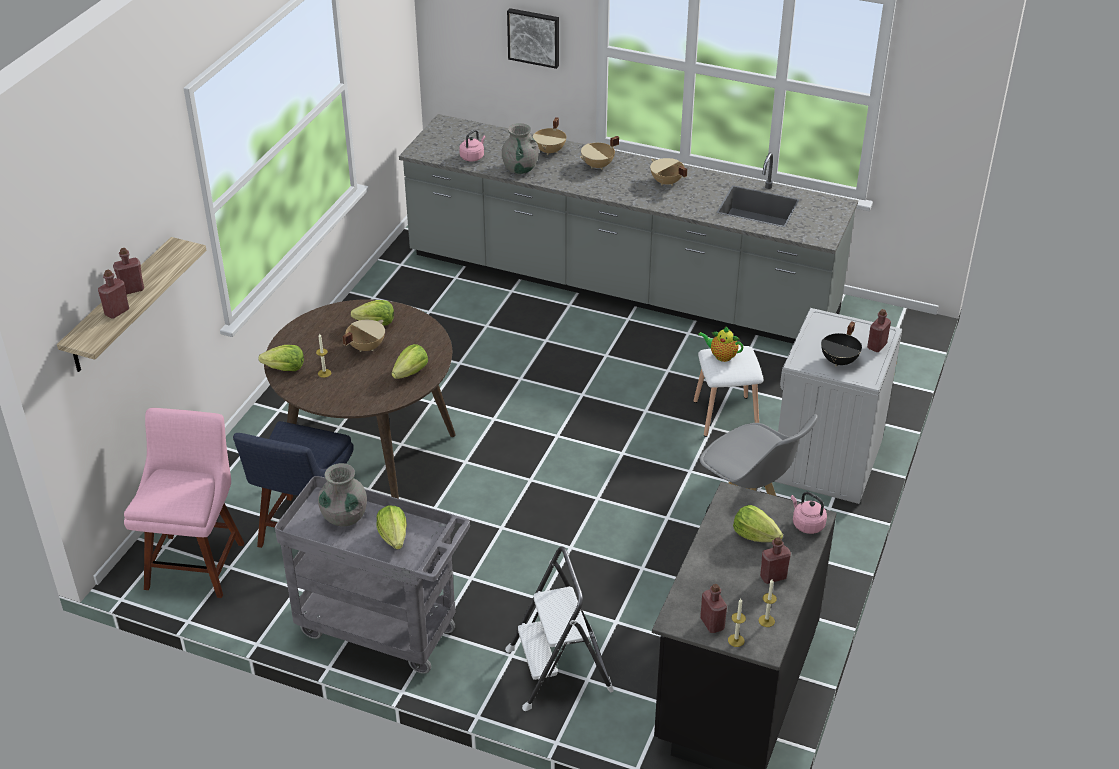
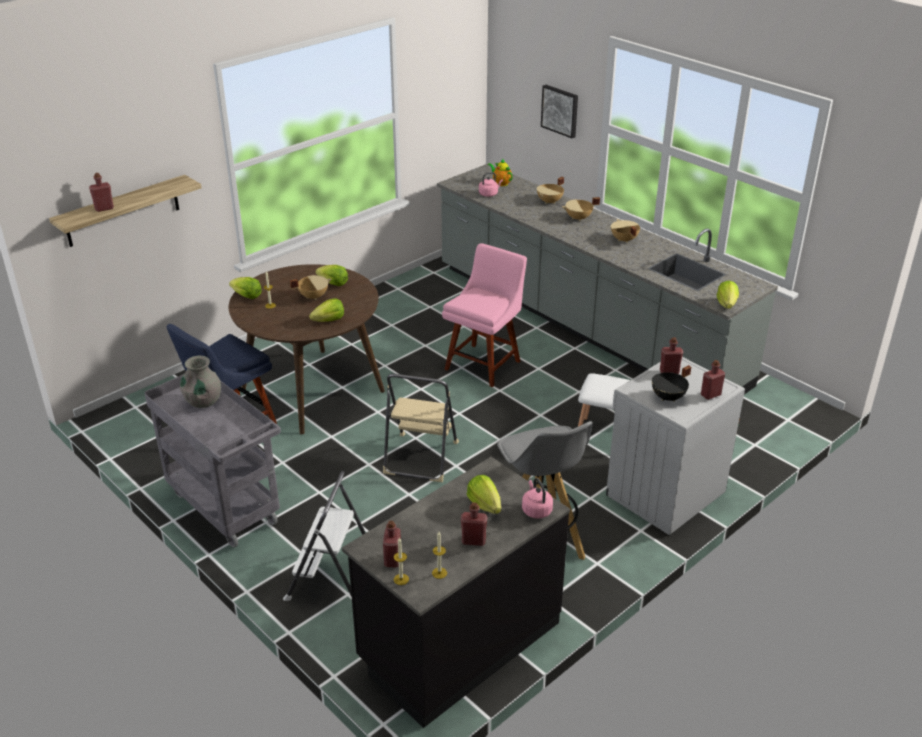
camera: 25 degrees right, 5 degrees down
(132, 289) = (127, 198): red bottle -> red bottle (669, 371)
(197, 561) = (147, 422): pink chair -> pink chair (484, 363)
(394, 537) = (224, 425): lettuce -> lettuce (726, 304)
(520, 169) = (517, 208): grey vase -> none
(553, 503) = (419, 459): none -> beige step ladder
(721, 356) = (601, 381): teapot -> teapot (501, 183)

